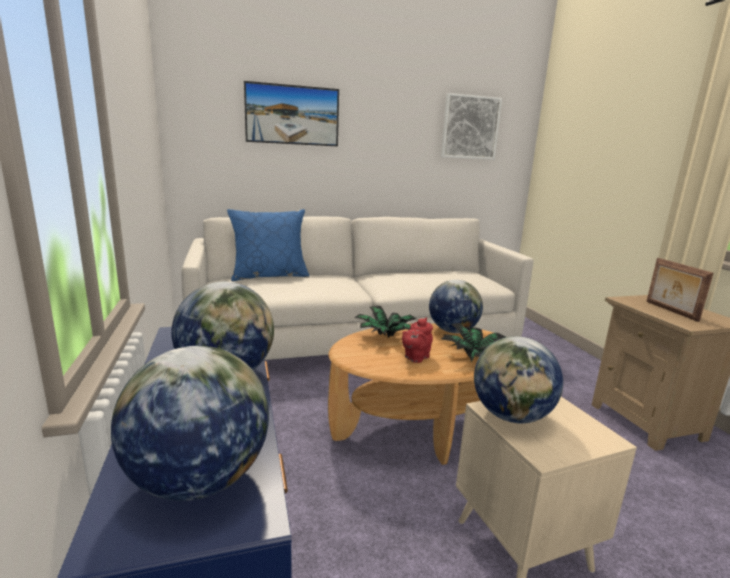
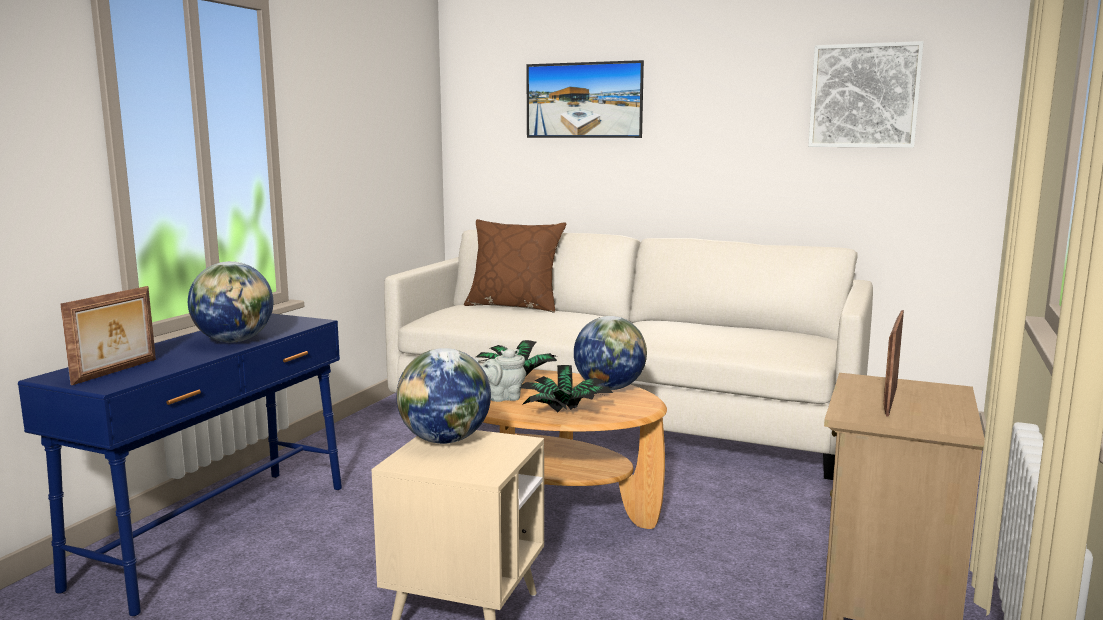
camera: 40 degrees right, 5 degrees down
(199, 480) = (116, 371): globe -> picture frame
(269, 276) = (514, 306): blue pillow -> brown pillow
(415, 357) = (502, 397): red teapot -> grey teapot

